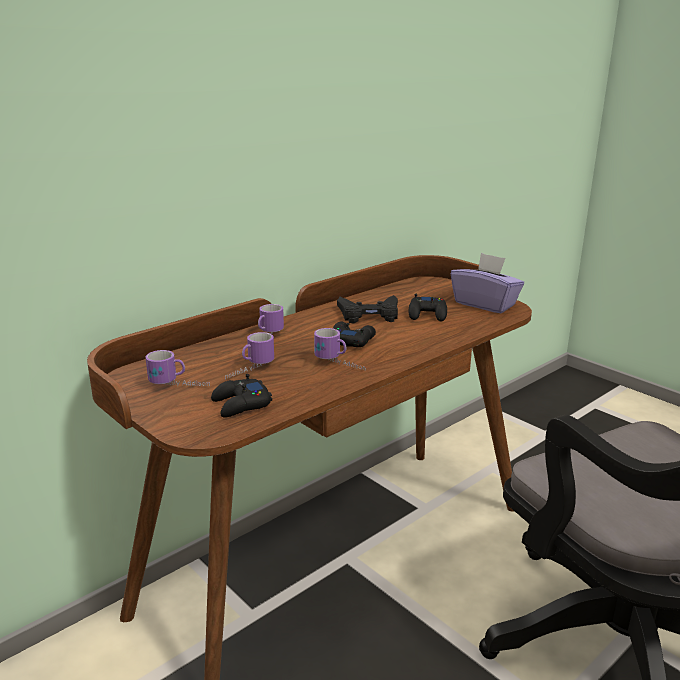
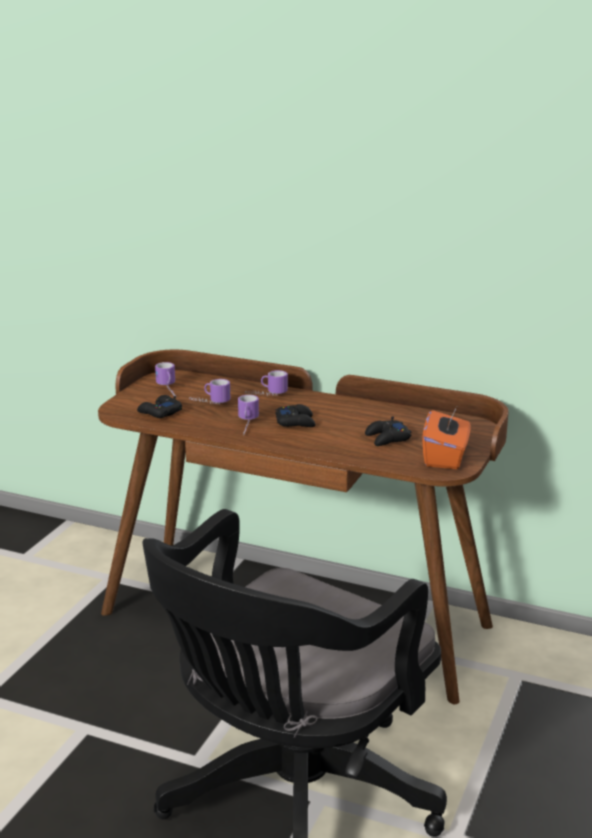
camera: 65 degrees right, 0 degrees up
(369, 315) = (358, 418): black game controller -> none
(485, 304) = (445, 457): purple tissue box -> orange tissue box

